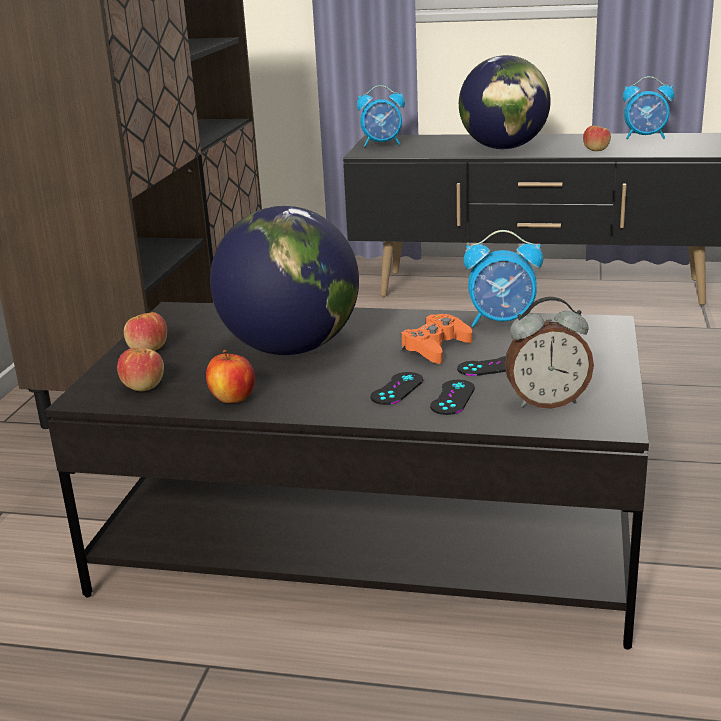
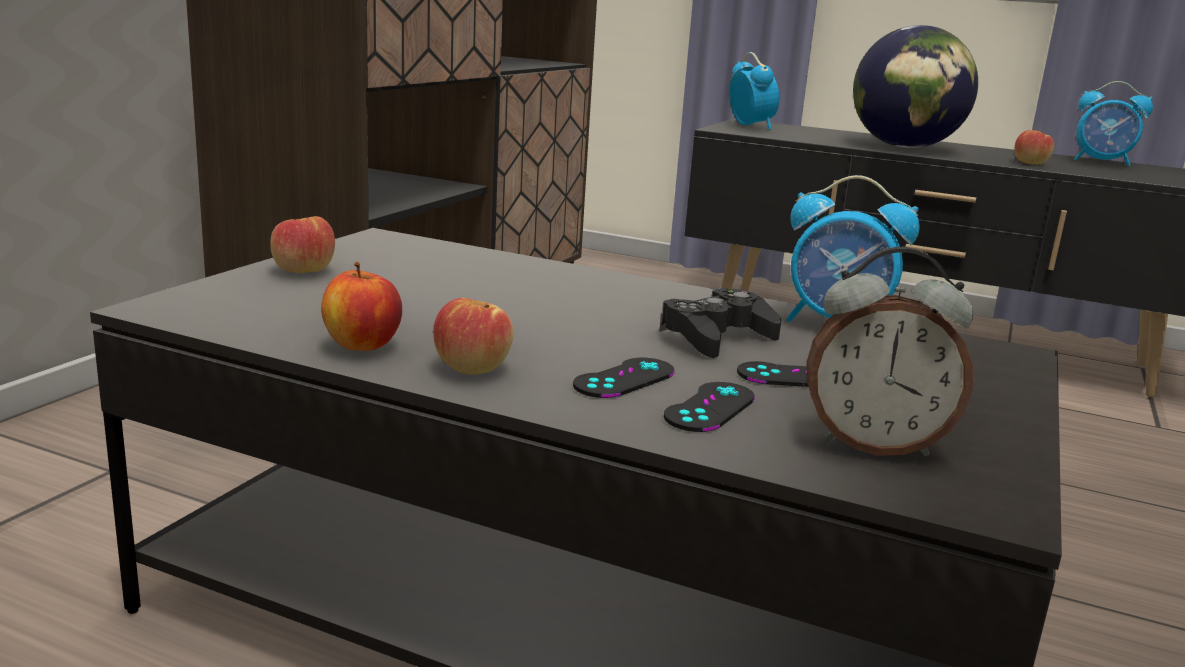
camera: 10 degrees right, 5 degrees down
(143, 386) = (252, 308): apple -> apple (472, 367)
(291, 348) = (500, 301): globe -> none
(382, 144) = (750, 126): alarm clock -> alarm clock turned 120 degrees counterclockwise
(435, 347) = (717, 337): orange game controller -> black game controller

